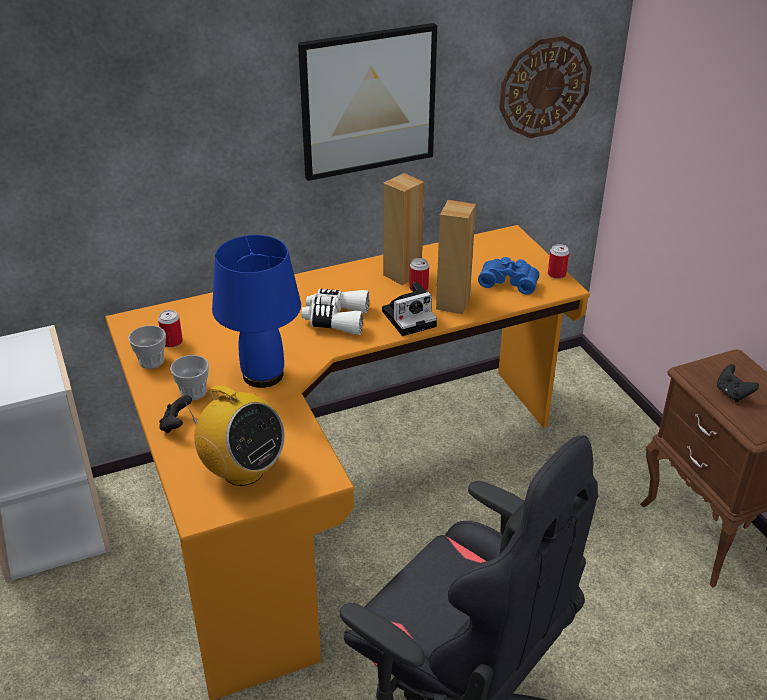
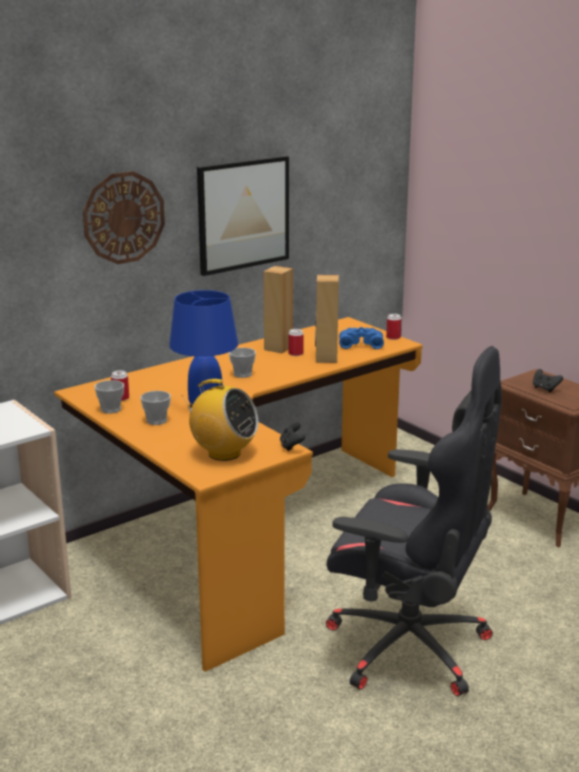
camera: 15 degrees left, 15 degrees down
(176, 425) = (155, 438): black game controller -> black game controller (291, 446)
(335, 319) = (242, 374): white binoculars -> cup
(410, 318) = (299, 368): camera -> none
(544, 87) = (359, 207): wall clock -> wall clock (124, 217)

